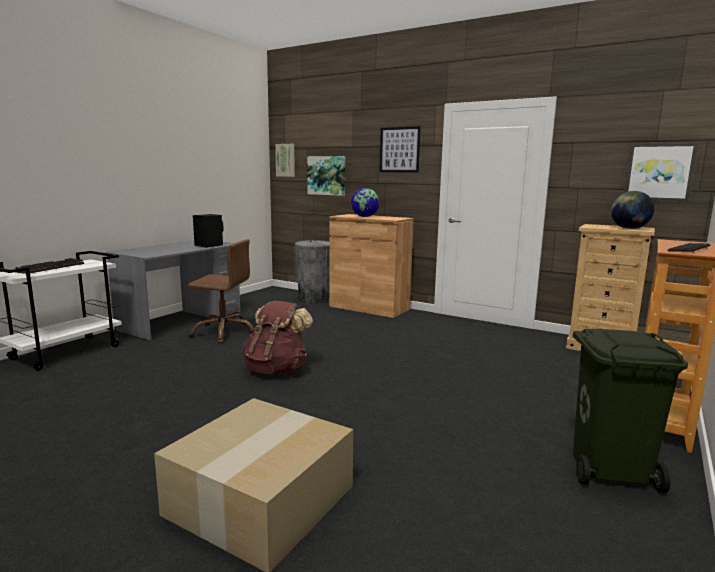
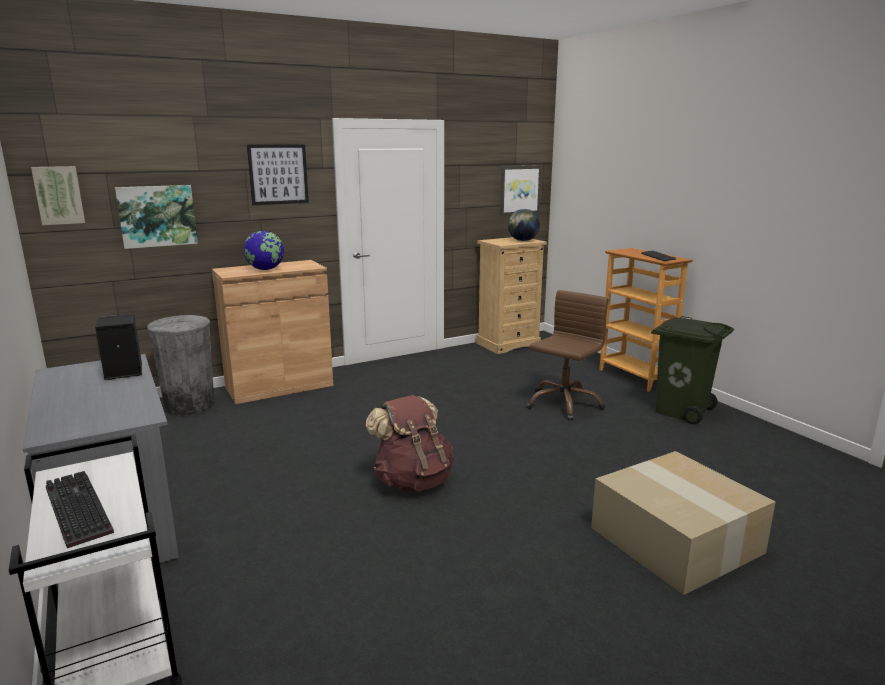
camera: 60 degrees left, 5 degrees up
(224, 333) = (234, 491): brown office chair -> brown office chair (563, 403)

